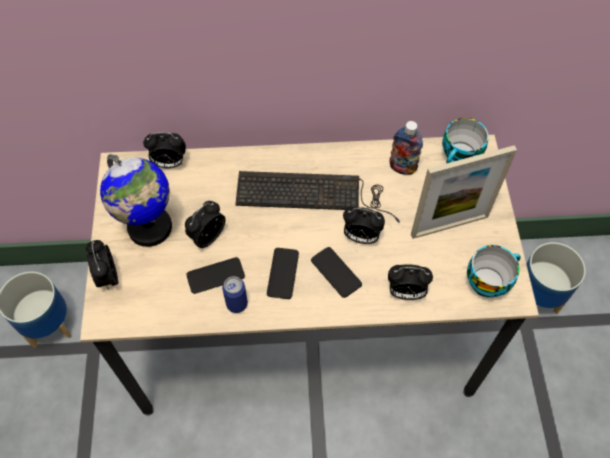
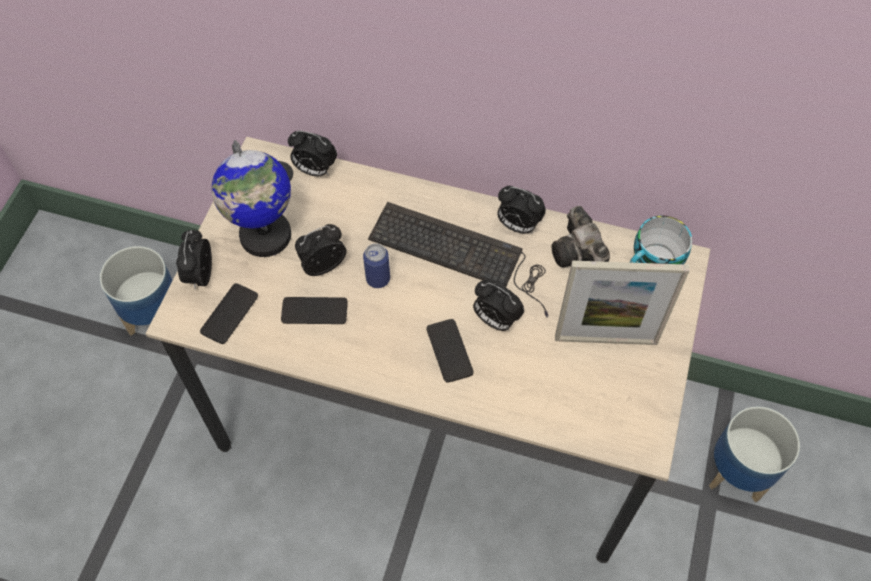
camera: 20 degrees right, 0 degrees up
(237, 304) = (324, 350): can -> can (378, 279)
(283, 273) = (389, 332): phone -> phone (229, 314)
(402, 168) = (579, 255): bottle -> camera
(405, 292) = (519, 400): alarm clock -> alarm clock (517, 225)
(488, 280) = (624, 418): cup -> none

